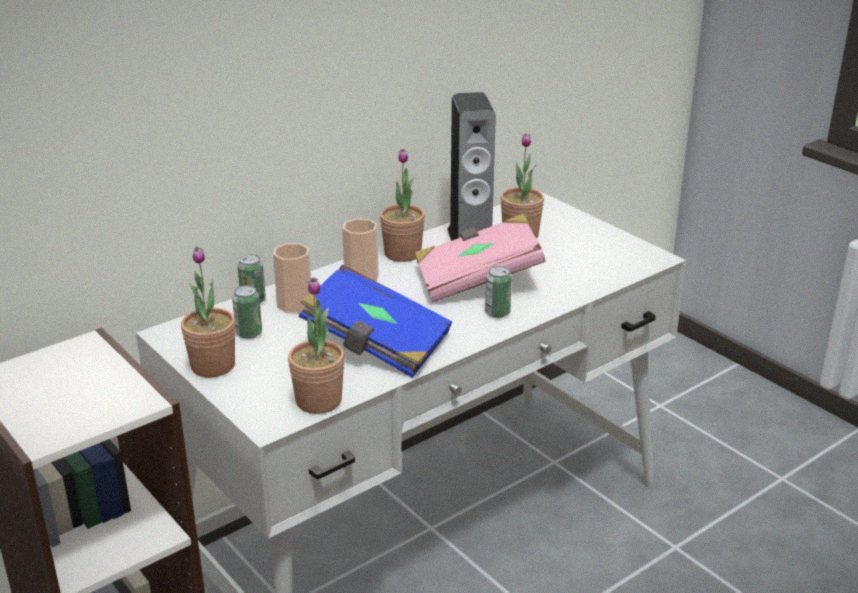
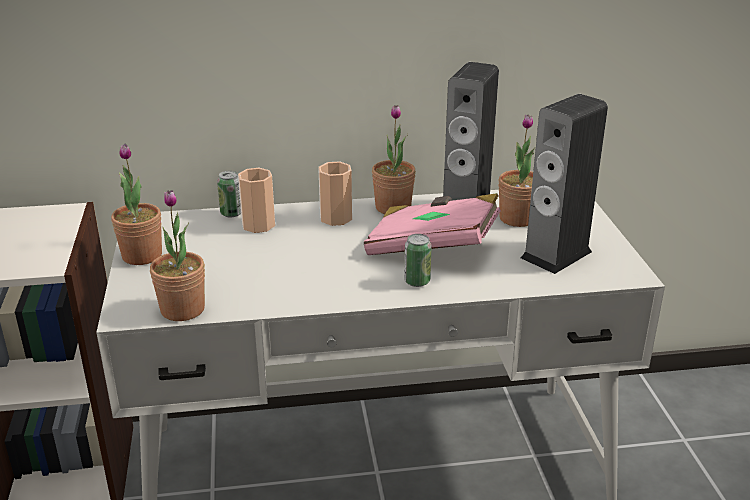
camera: 30 degrees right, 0 degrees up
(249, 333) = (197, 238): can -> none
(376, 345) = (281, 277): blue book -> none
(583, 258) = (556, 255): none -> speaker

